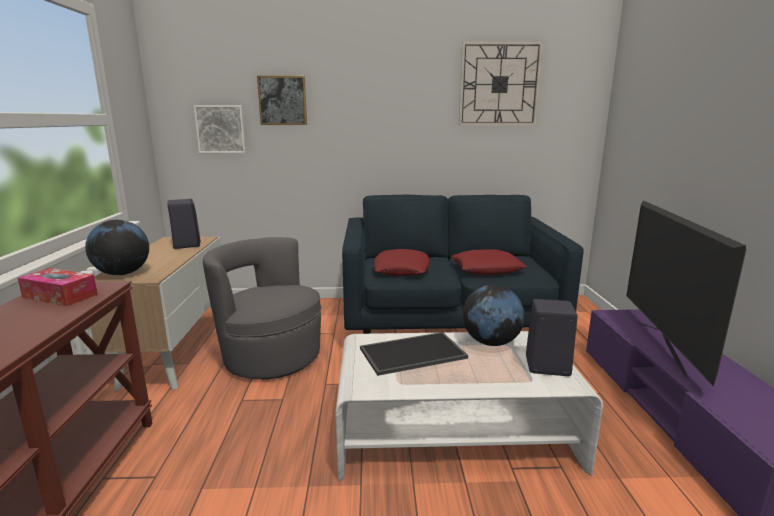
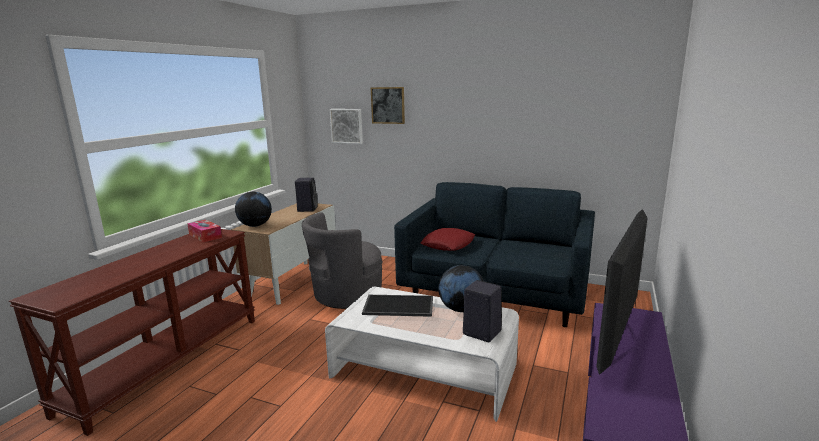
camera: 25 degrees right, 0 degrees up
(271, 357) = (346, 295): grey armchair -> grey armchair turned 90 degrees counterclockwise
(487, 269) = (517, 253): red pillow -> none
(499, 84) = (562, 91): wall clock -> none

